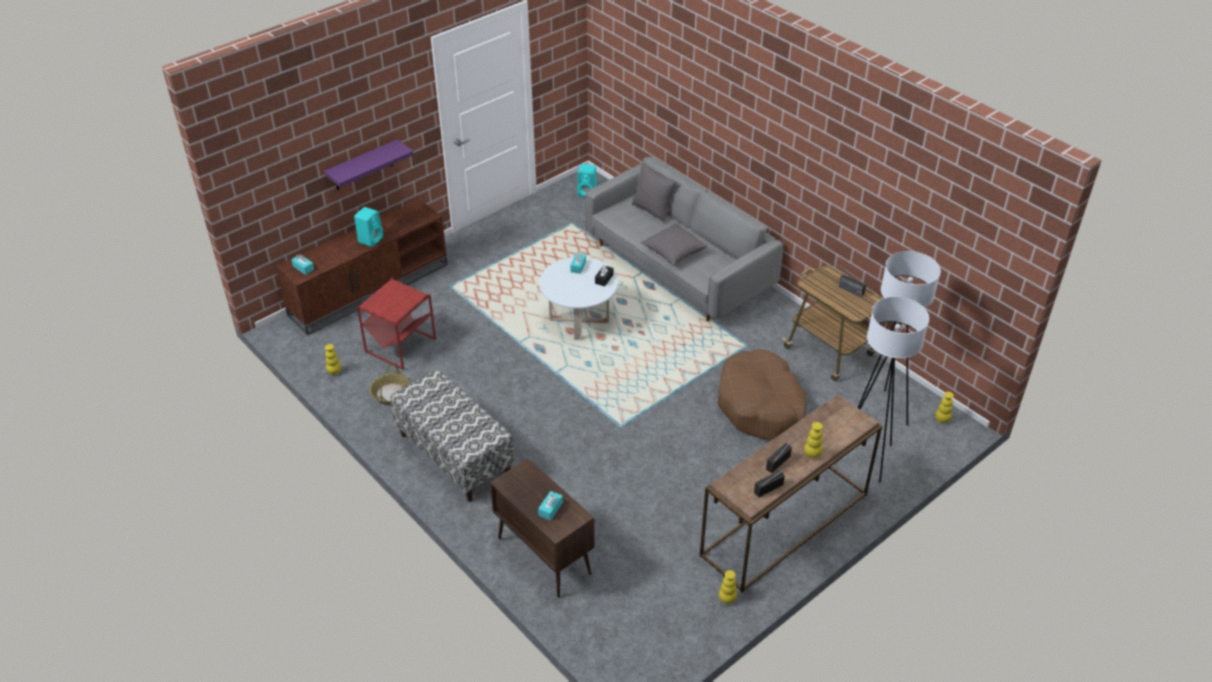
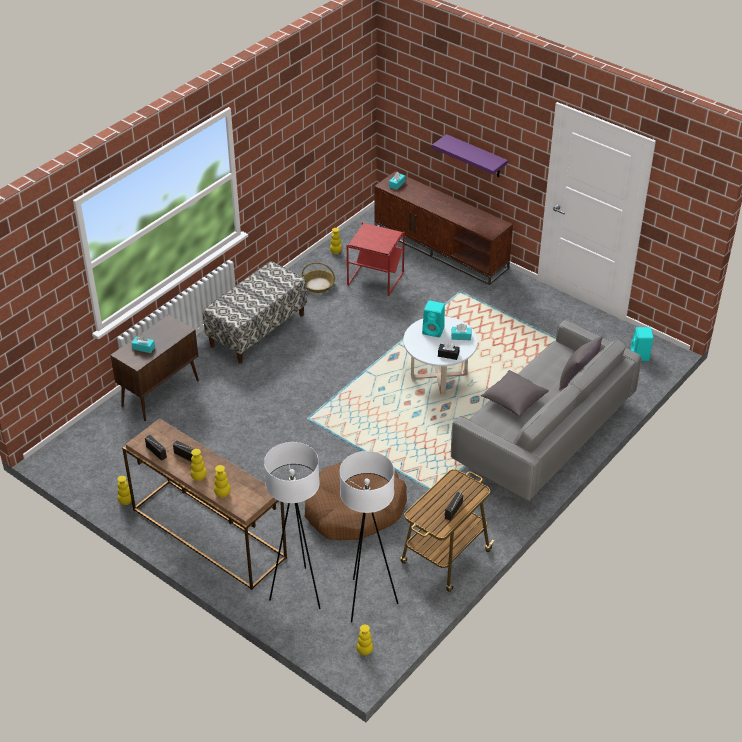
camera: 80 degrees right, 0 degrees up
(371, 239) = (445, 209): turquoise speaker -> turquoise speaker (434, 331)
(838, 437) = (222, 494): none -> yellow vase

